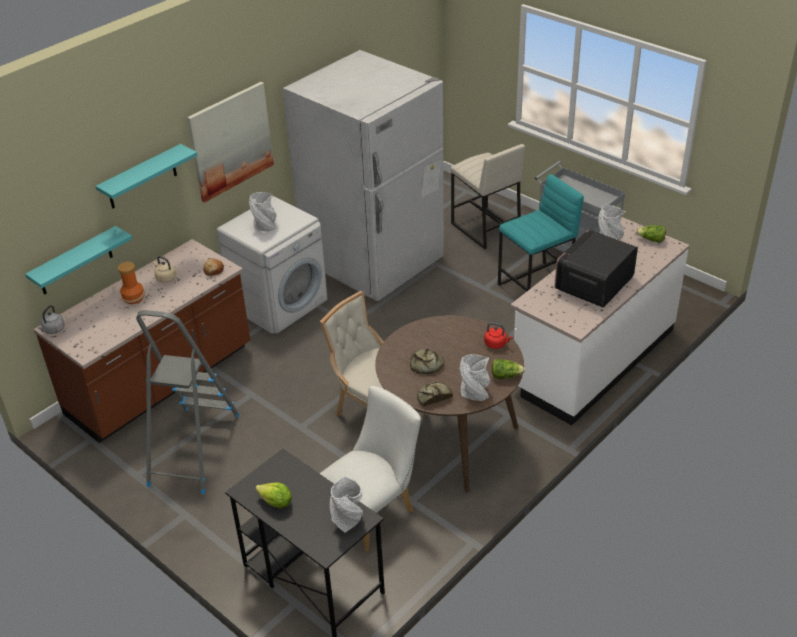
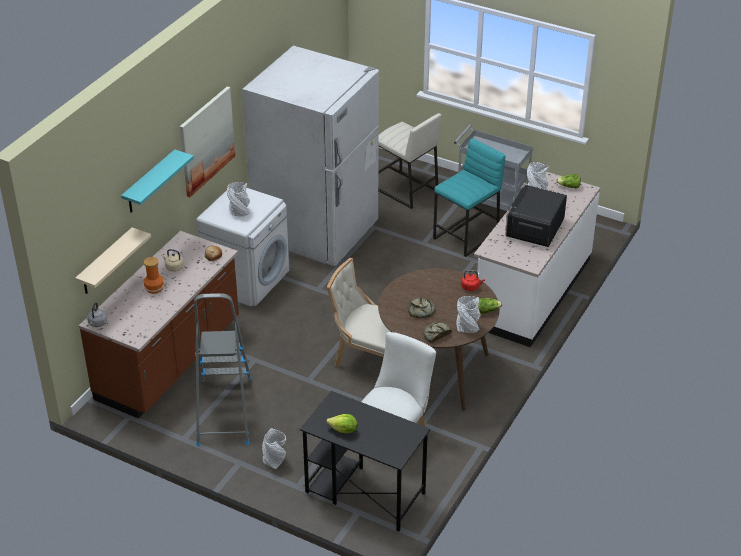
camera: 15 degrees left, 0 degrees up
(75, 262) = (105, 262): turquoise shelf -> beige shelf
(348, 520) = (404, 434): grey vase -> grey vase (275, 460)

